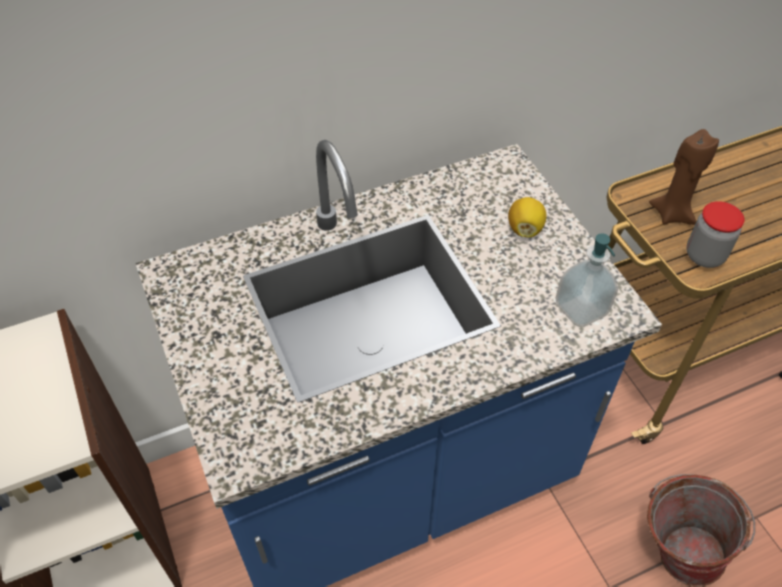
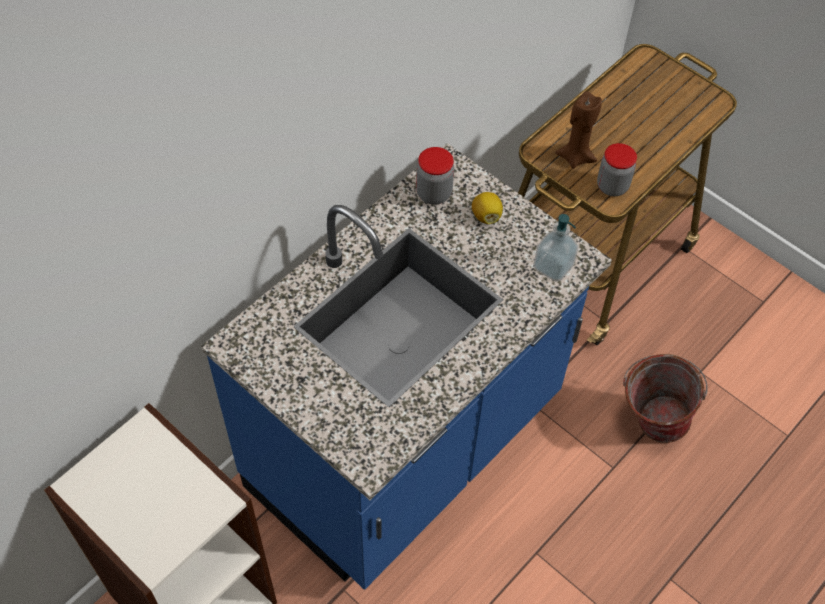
camera: 25 degrees left, 5 degrees up
(475, 188) = (434, 193): none -> jar

